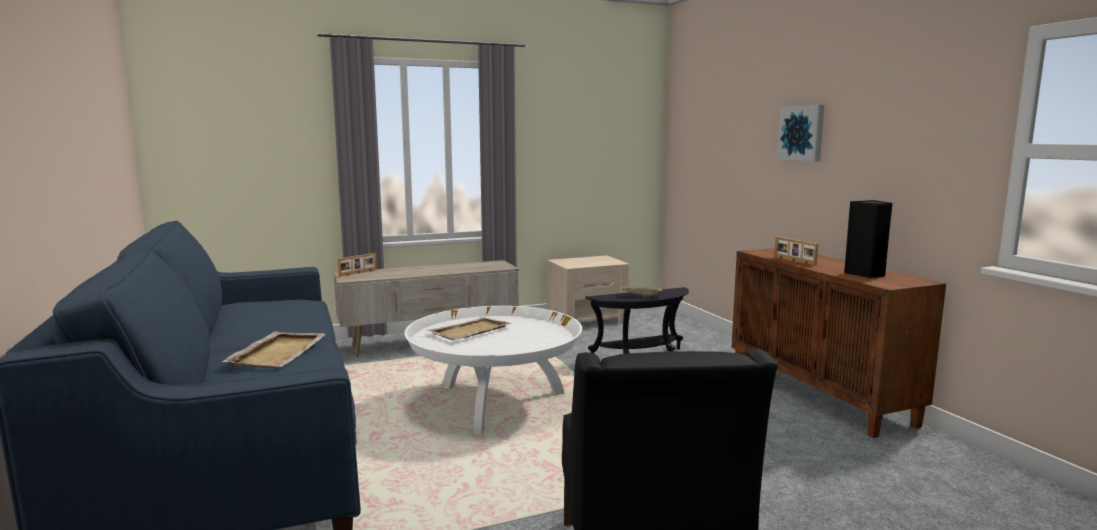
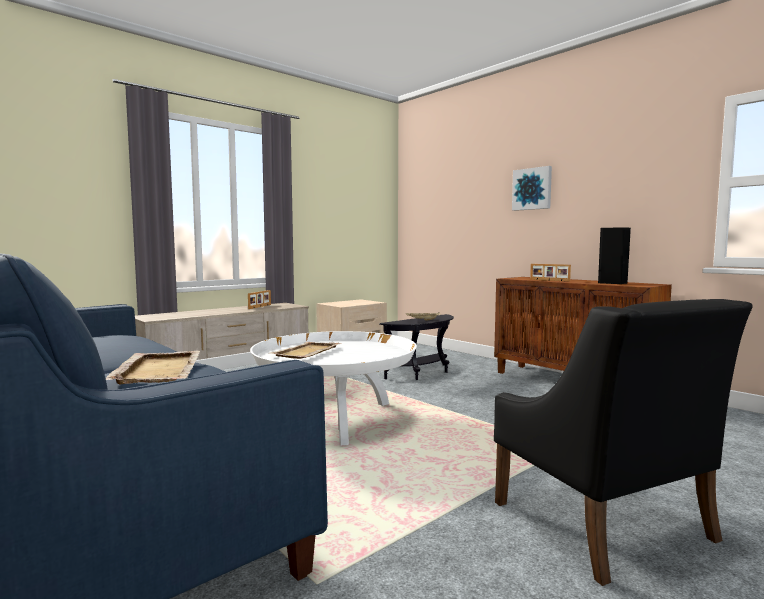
camera: 20 degrees left, 5 degrees down
(358, 273) = (157, 315): picture frame -> picture frame (260, 306)

